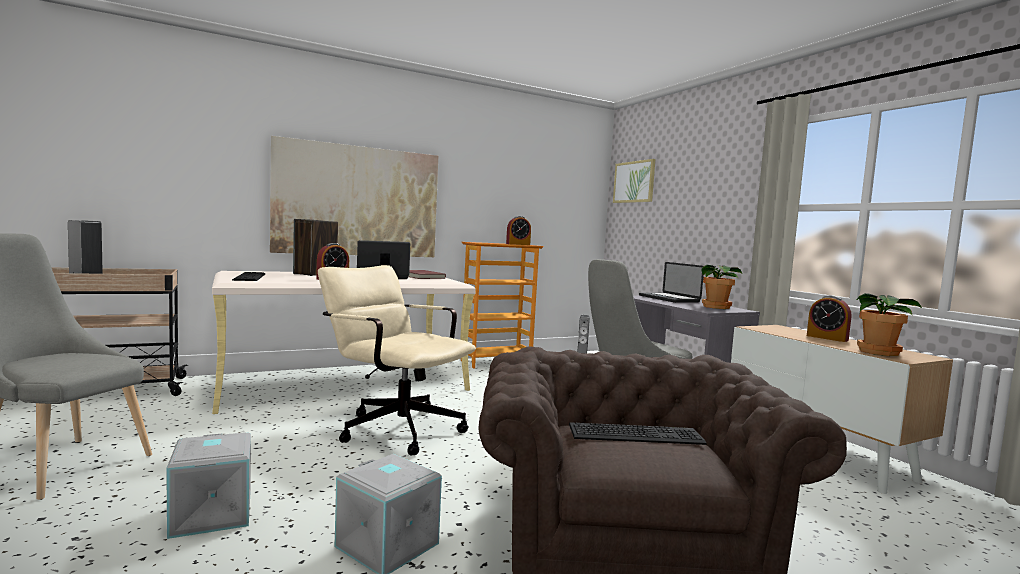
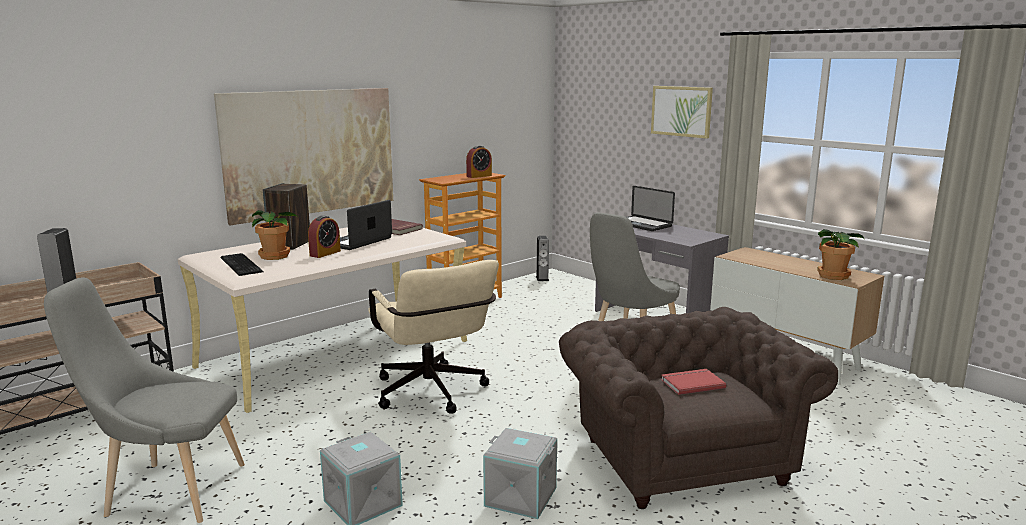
camera: 15 degrees left, 10 degrees up
(394, 427) = (433, 395): beige office chair -> beige office chair turned 135 degrees counterclockwise
(633, 433) = (691, 383): keyboard -> red book
(634, 182) = (586, 92): picture -> picture (681, 111)
(716, 307) = (690, 233): potted plant -> potted plant (275, 256)
(827, 338) = (791, 262): alarm clock -> none

